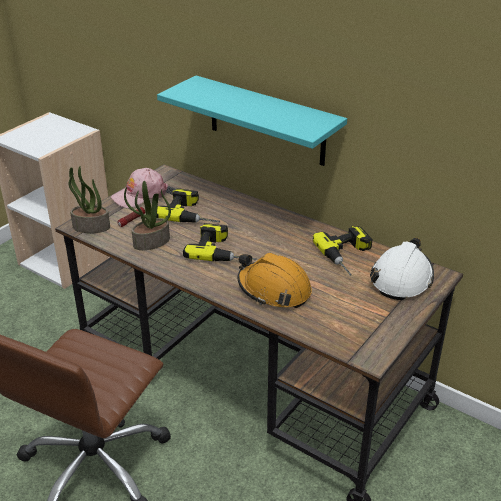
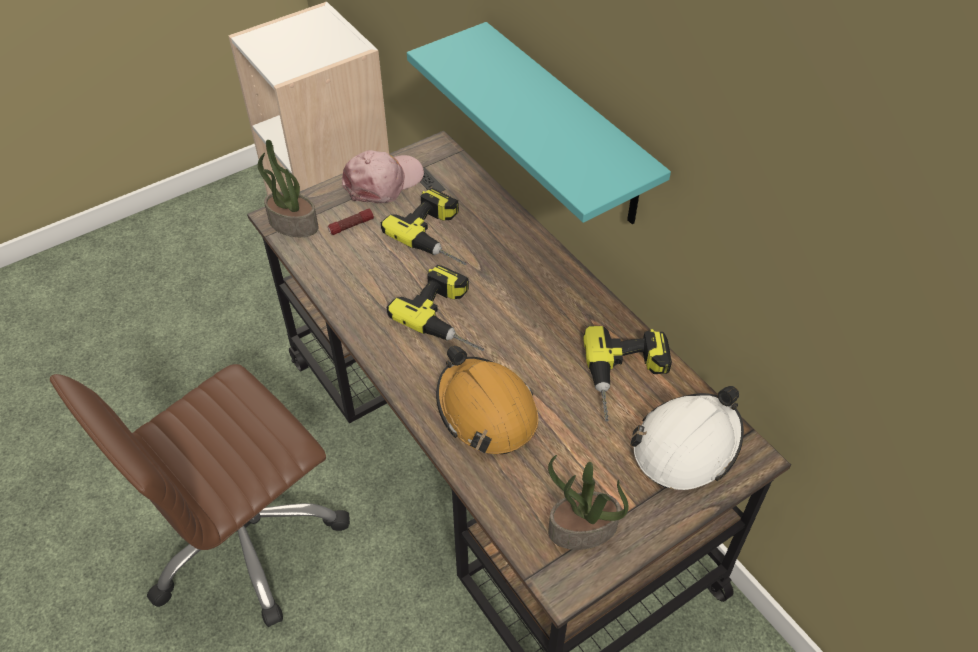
camera: 20 degrees right, 15 degrees up
(140, 195) = (383, 182): pink cap -> pink cap turned 150 degrees clockwise
(151, 242) = (359, 274): potted plant -> potted plant (582, 530)

